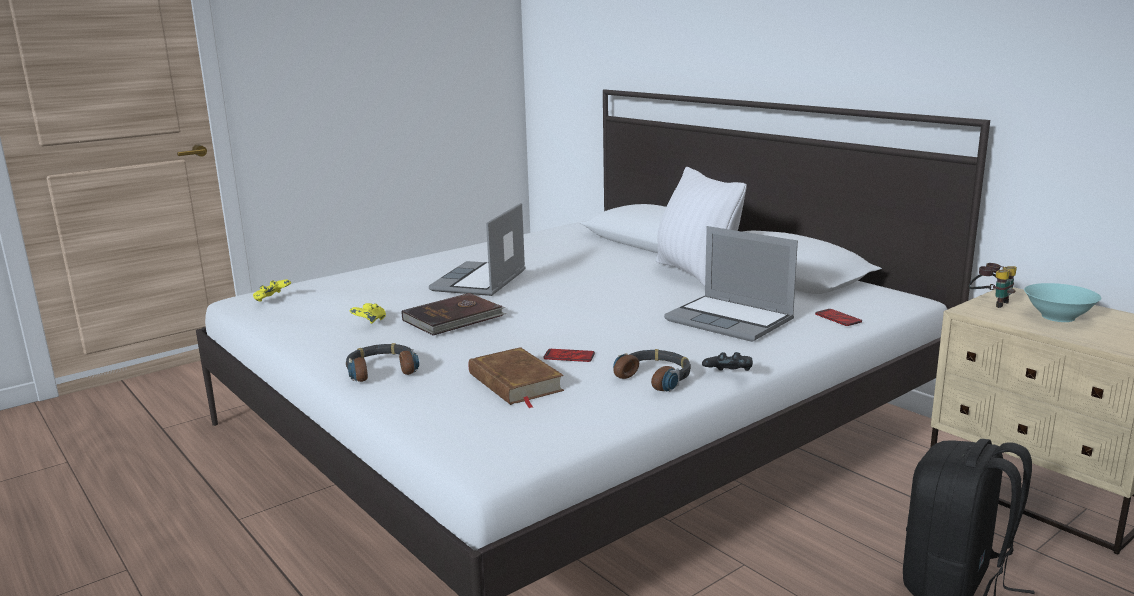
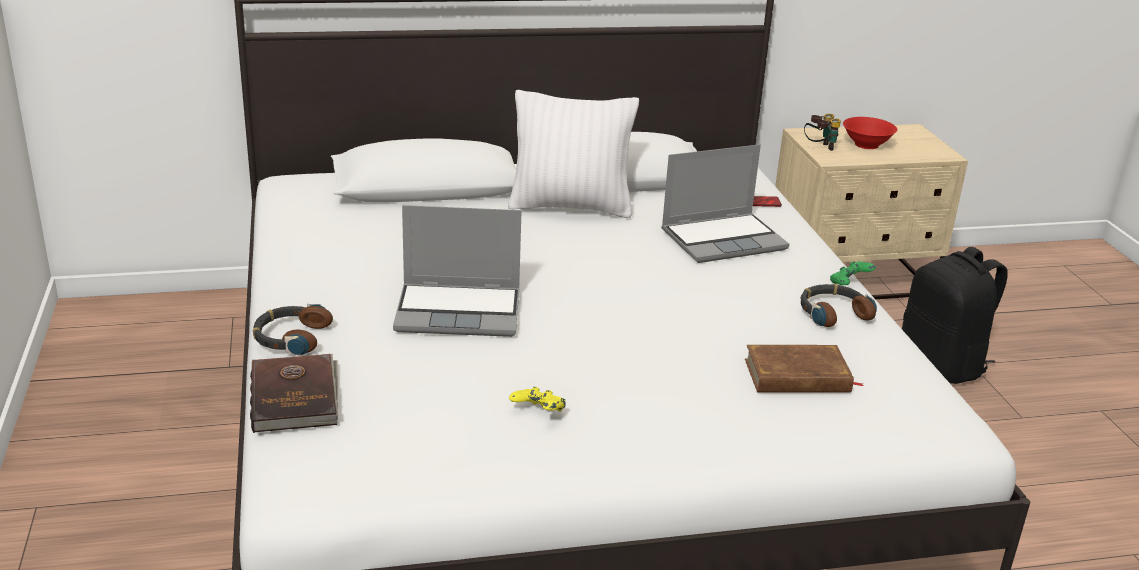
camera: 65 degrees left, 10 degrees up
(272, 300) = (351, 467): yellow game controller -> none
(382, 370) = (707, 438): headphones -> headphones (291, 337)
(454, 318) = (581, 359): brown book -> brown book (296, 396)
(480, 281) = (460, 311): laptop -> laptop turned 45 degrees counterclockwise
(569, 356) = (751, 333): phone -> none
(728, 375) = (849, 284): black game controller -> green game controller
(1057, 317) = (866, 145): turquoise bowl -> red bowl

